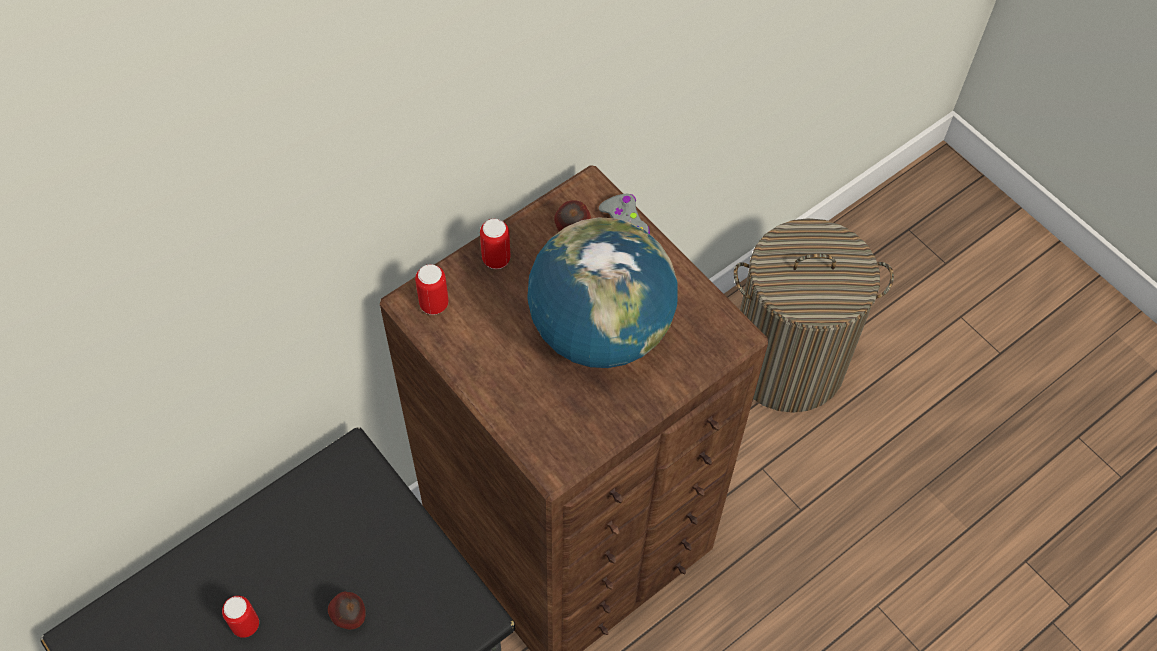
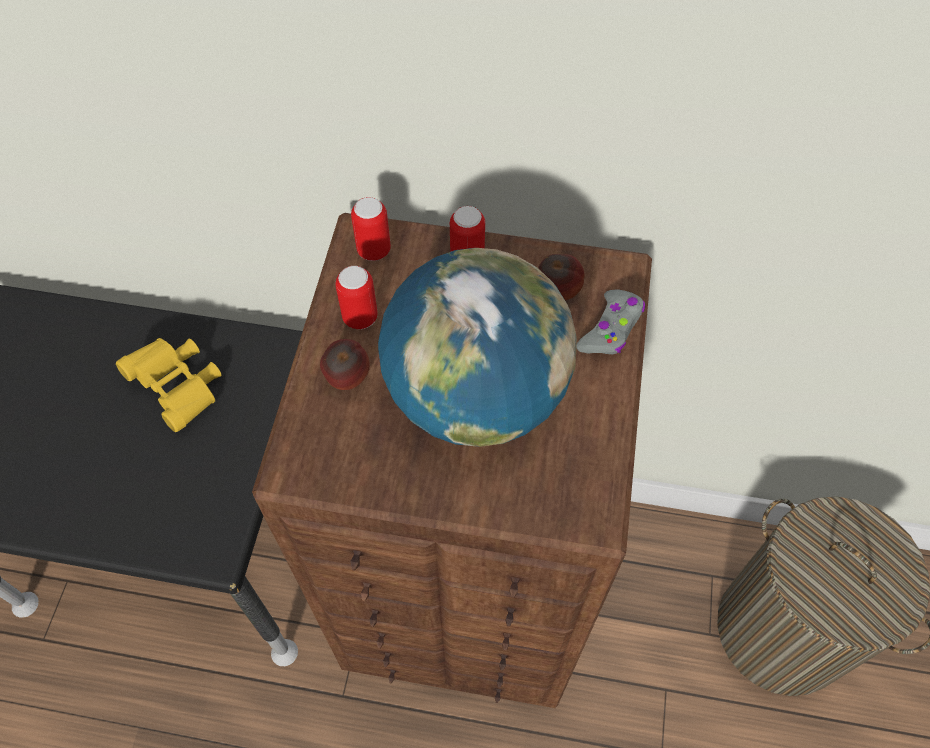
camera: 50 degrees right, 0 degrees up
(246, 625) = (81, 395): can -> can (360, 317)
(313, 550) = (179, 388): none -> yellow binoculars
(350, 618) = (141, 460): apple -> apple (347, 380)

